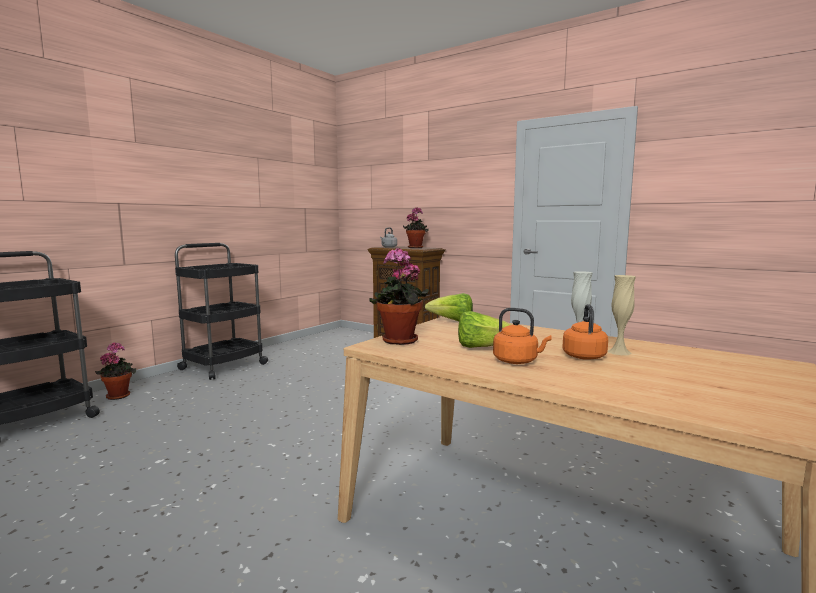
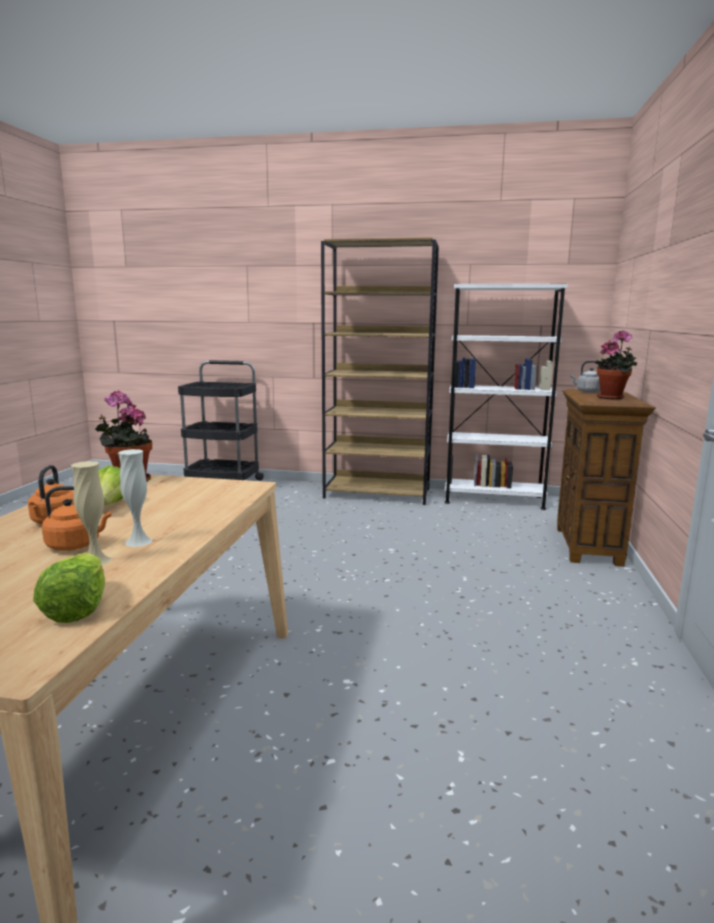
camera: 65 degrees right, 5 degrees up
(119, 395) = (281, 487): potted plant -> none
(224, 366) = (378, 493): black cart -> brown bookcase
(304, 343) = (493, 500): none -> white bookcase
(452, 322) = (232, 487): lettuce -> lettuce (77, 608)

